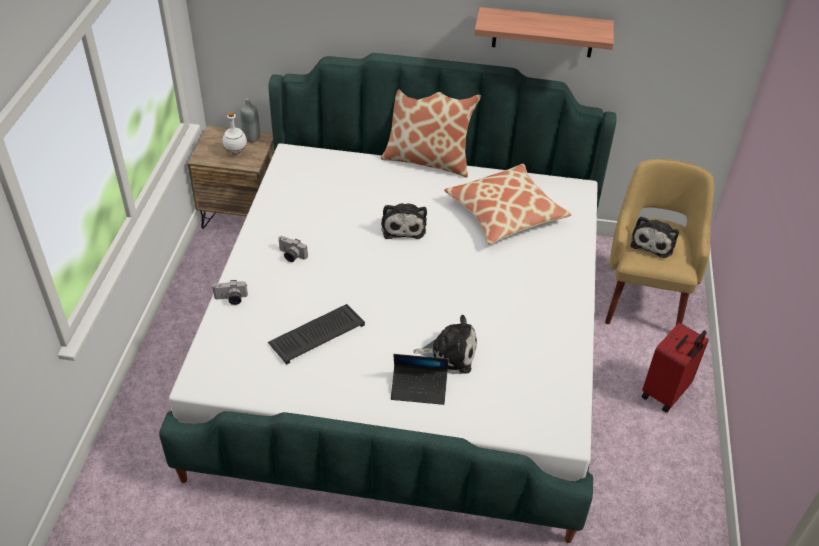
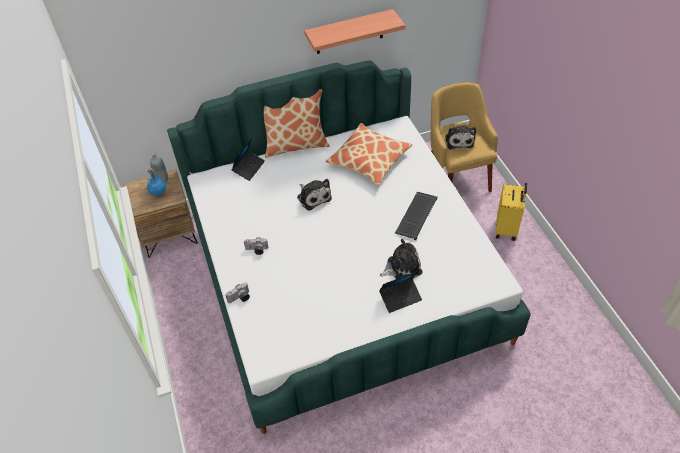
camera: 25 degrees left, 5 degrees up
(236, 152) = (159, 194): white bottle -> blue bottle
(317, 333) = (313, 293): keyboard -> keyboard (416, 215)
(353, 163) = (249, 168): none -> laptop
(666, 393) = (507, 229): red suitcase -> yellow suitcase

